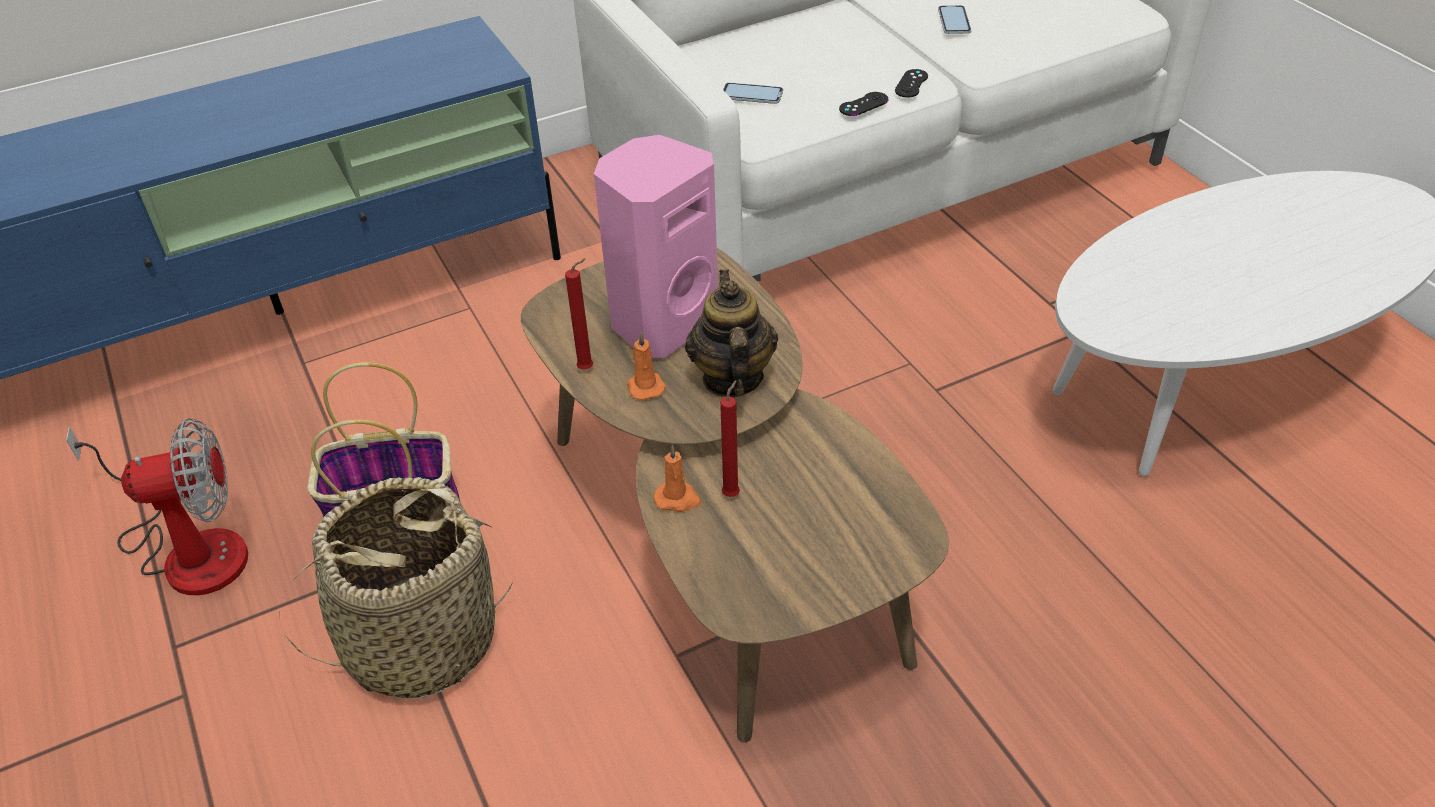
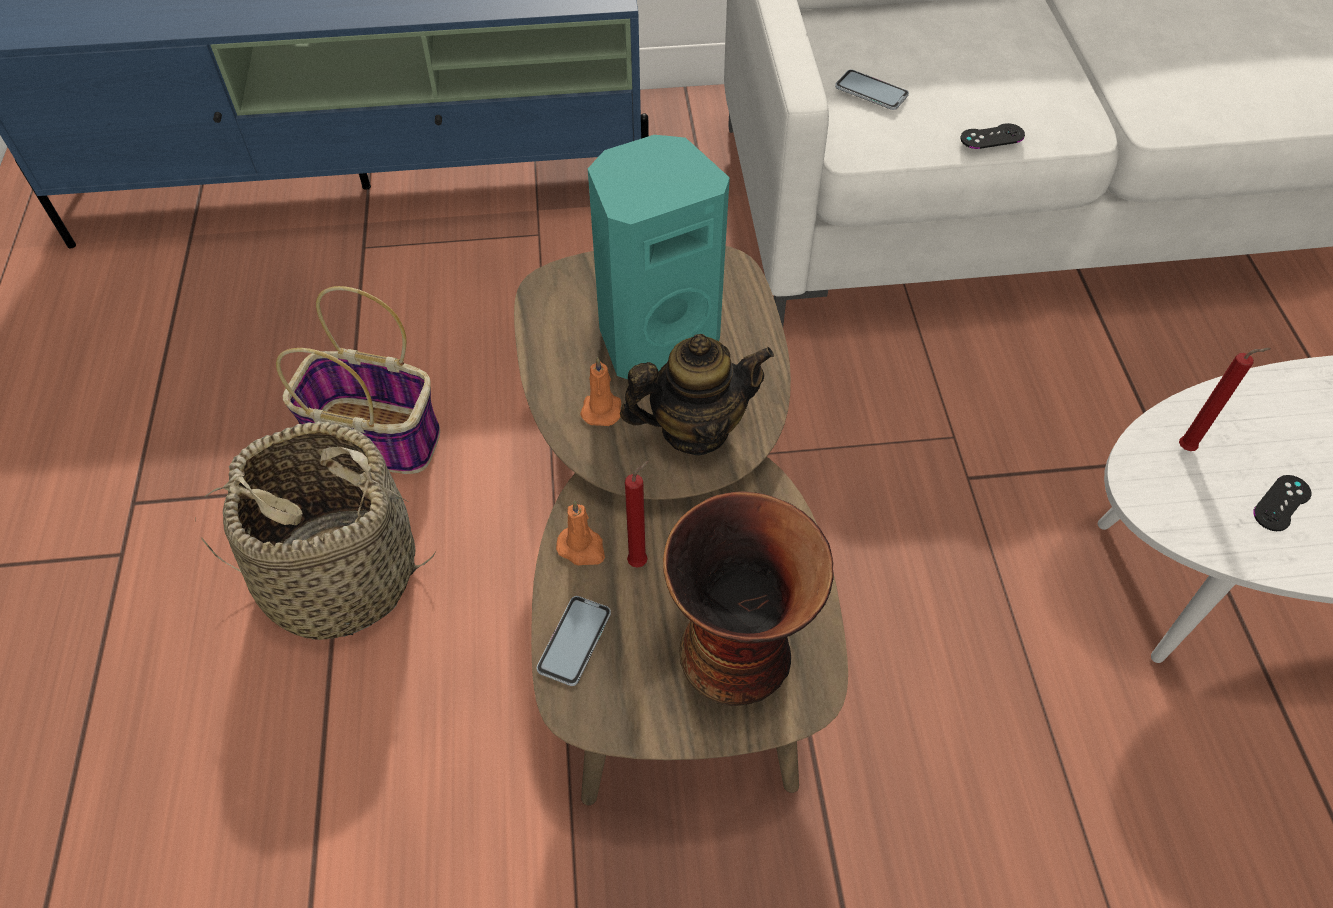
camera: 20 degrees right, 10 degrees up
(189, 548) = (186, 408): fan -> none
(588, 368) = (555, 368): red candle -> red candle (1189, 448)
(662, 323) = (655, 338): pink speaker -> turquoise speaker
(731, 378) = (695, 429): teapot -> teapot turned 60 degrees clockwise
(847, 531) = (738, 651): none -> vase
(911, 84) = (1061, 124): black game controller -> black game controller (1282, 503)
(954, 21) = (1153, 55): phone -> phone (574, 641)

